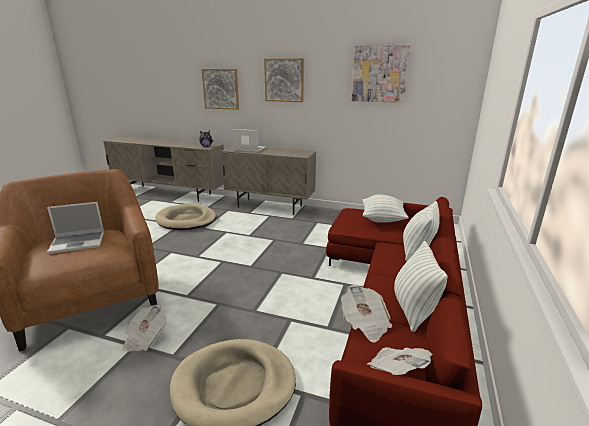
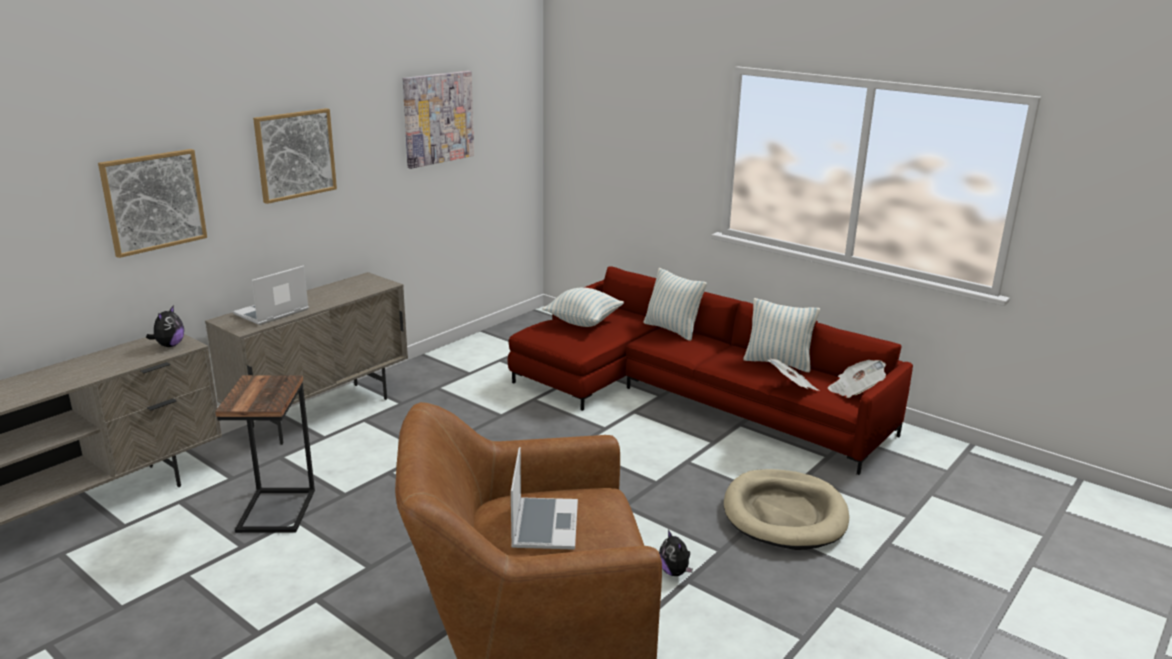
camera: 70 degrees left, 0 degrees up
(145, 338) = (674, 572): newspaper -> plush toy
(186, 220) = (278, 510): beige dog bed -> side table

